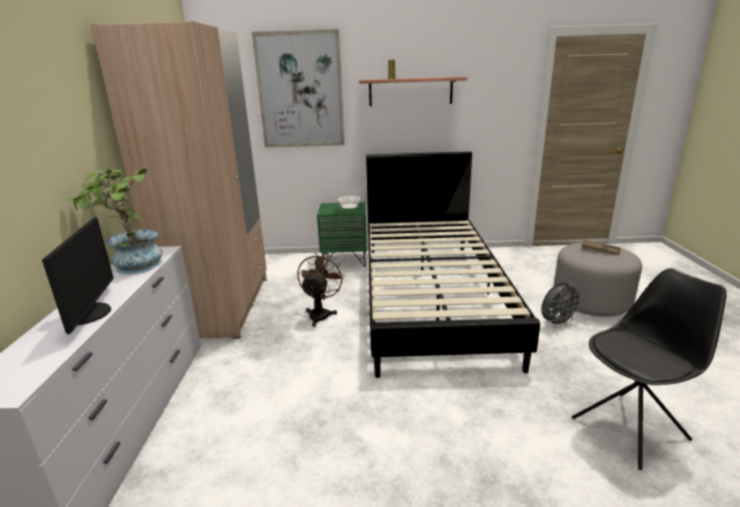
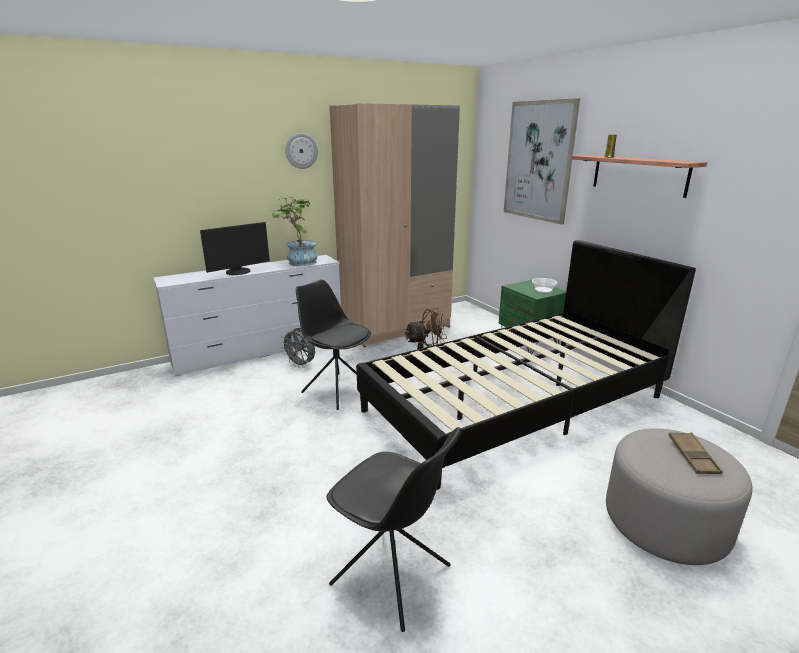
camera: 60 degrees right, 0 degrees up
(76, 96) = (301, 151): none -> wall clock
(317, 382) = (337, 390): none -> black chair
(557, 323) = (560, 498): grey fan -> grey fan (301, 365)

